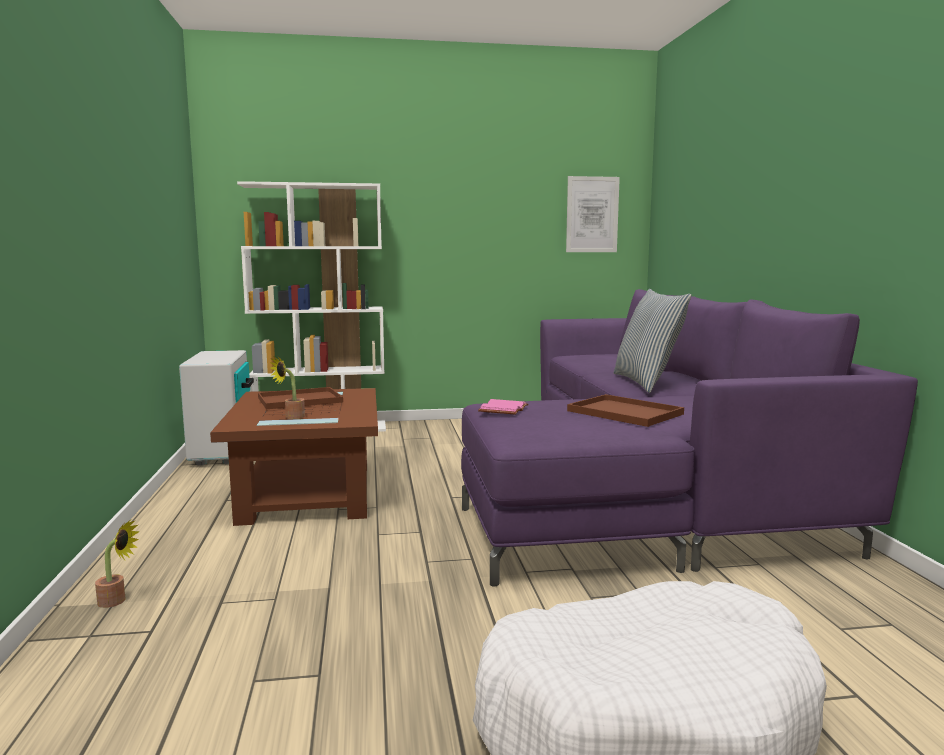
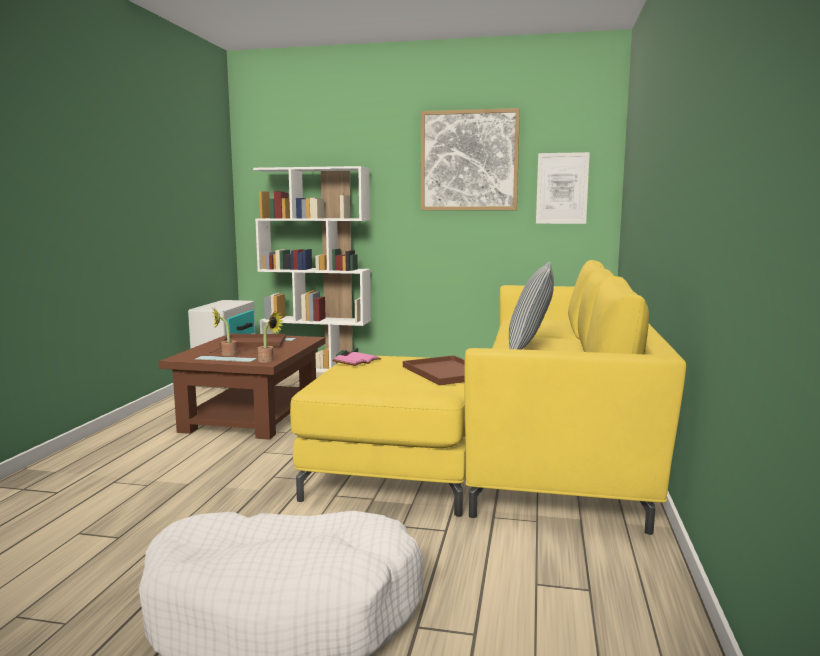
camera: 20 degrees right, 0 degrees up
(117, 601) = (58, 471): potted plant -> potted plant (268, 361)
(494, 182) = (469, 160): none -> picture
(645, 486) = (523, 443): purple sofa -> yellow sofa

